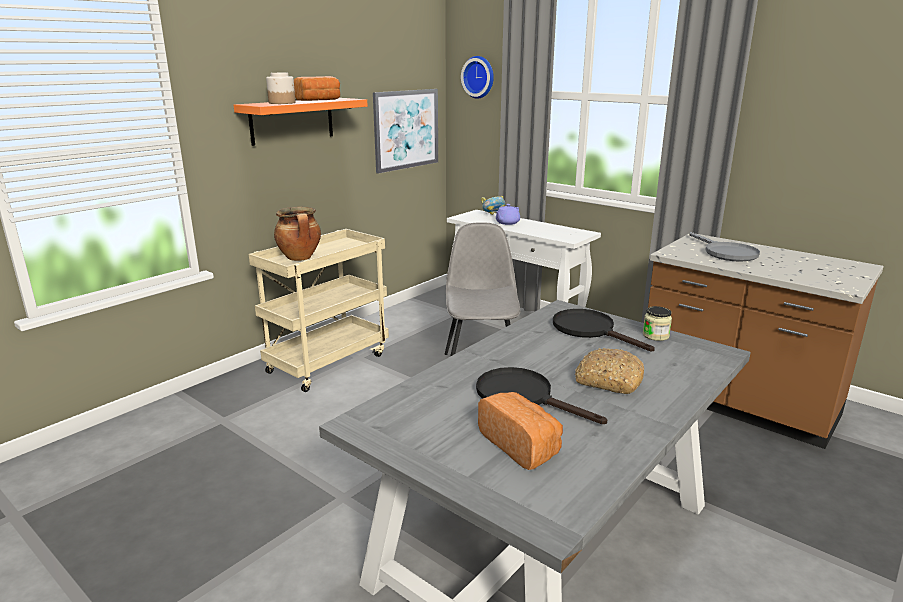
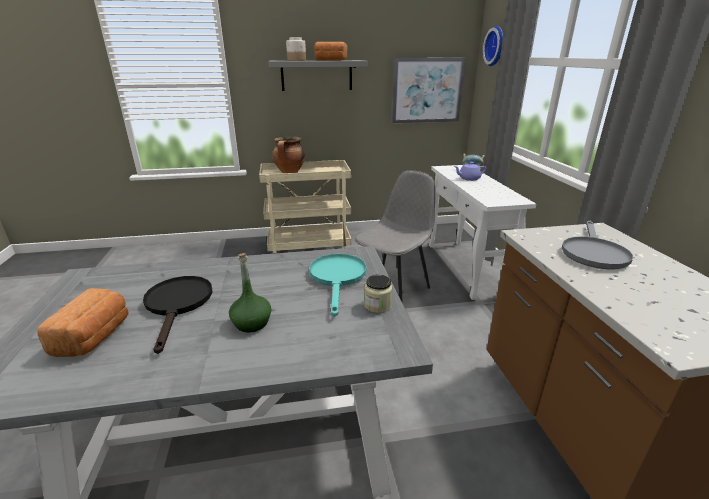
camera: 40 degrees right, 5 degrees up
(292, 120) = (316, 75): orange shelf -> grey shelf
(590, 330) = (338, 278): black frying pan -> turquoise frying pan
(608, 381) = (251, 323): bread -> green bottle

